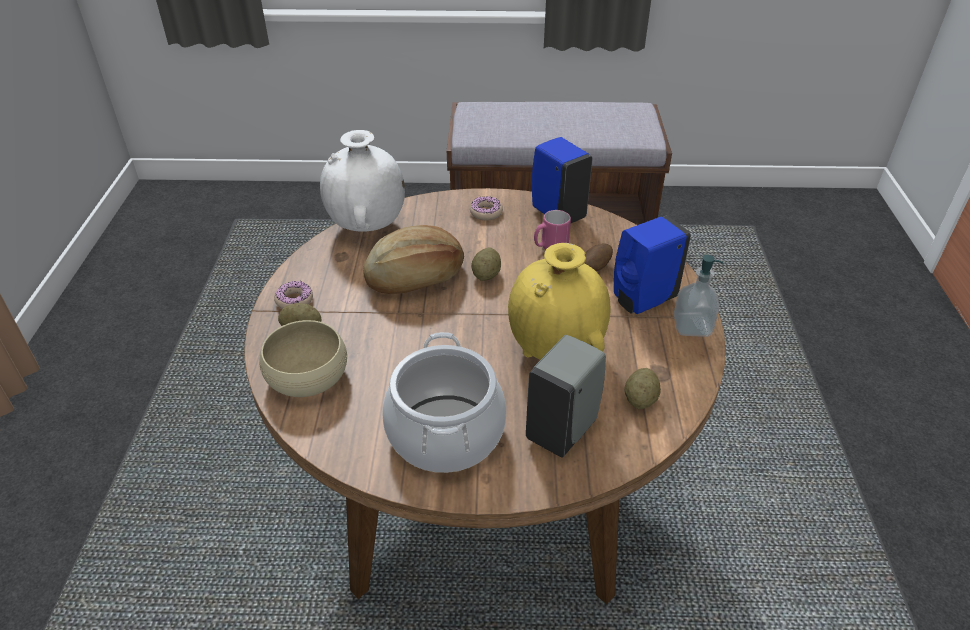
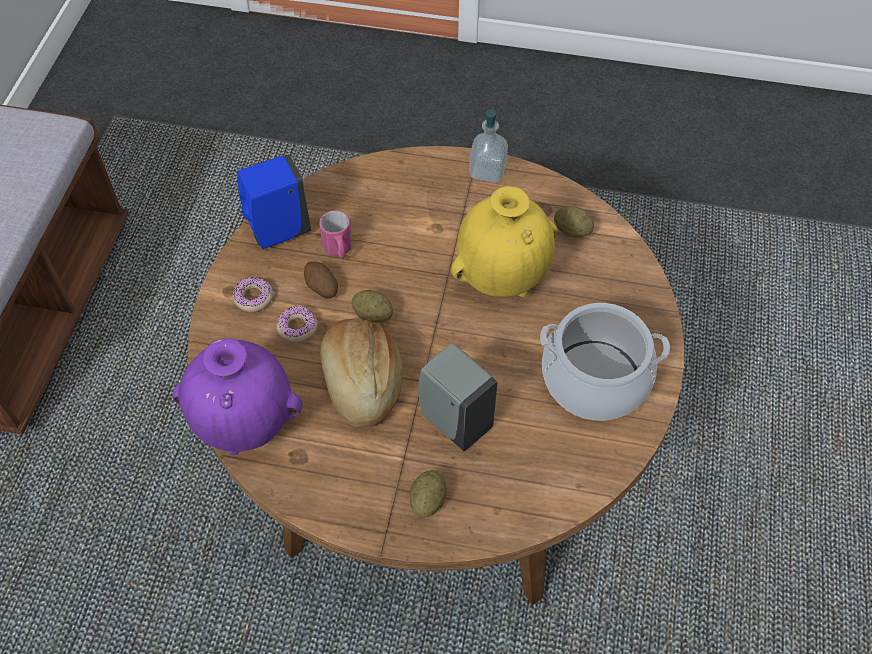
camera: 80 degrees left, 15 degrees up
(294, 300) = (372, 509): donut -> donut (297, 328)
(307, 376) = (503, 495): beige bowl -> none
(367, 228) = (246, 424): white vase -> purple vase
(563, 429) = (599, 292): grey soap dispenser -> grey soap dispenser (454, 420)
(595, 268) = (384, 220): potato -> potato (322, 288)
(641, 300) = (443, 197): blue soap dispenser -> none

